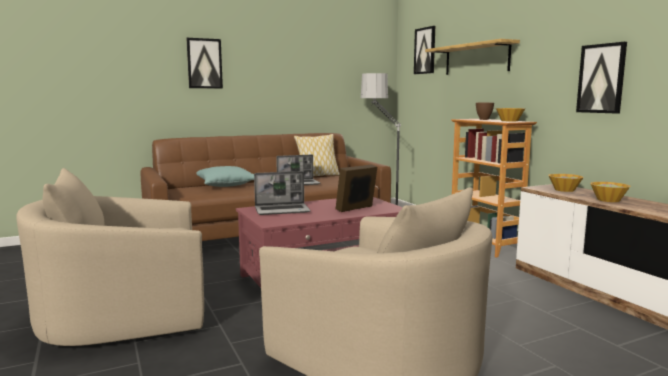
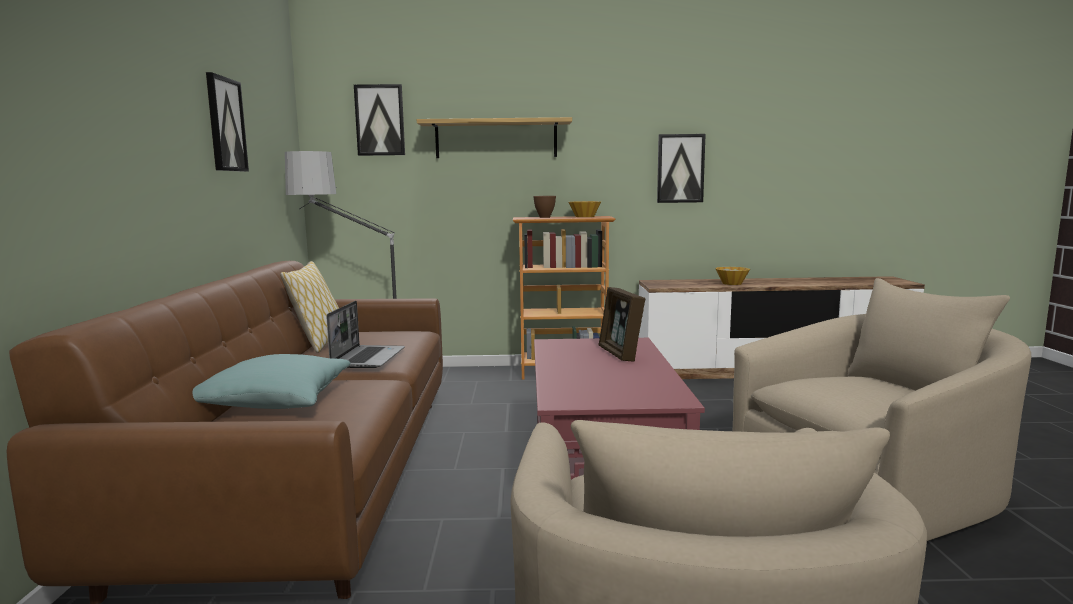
camera: 65 degrees left, 0 degrees up
(204, 63) = (86, 107): picture -> picture (225, 124)
(282, 210) = (592, 385): laptop -> none
(564, 190) = (676, 283): bowl -> none

